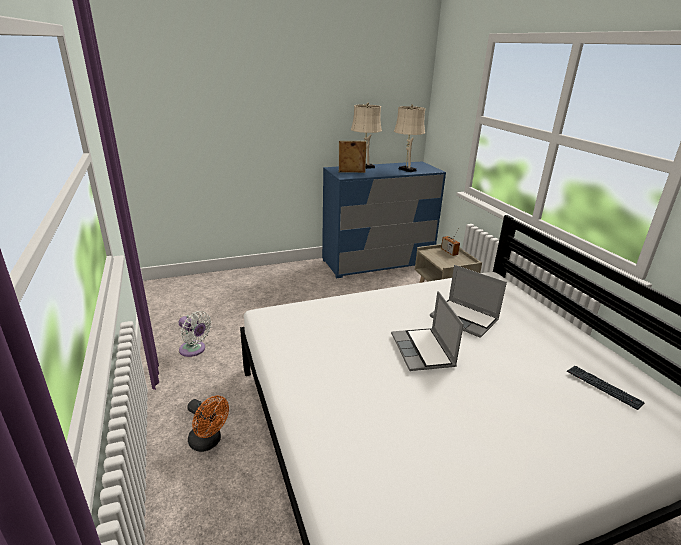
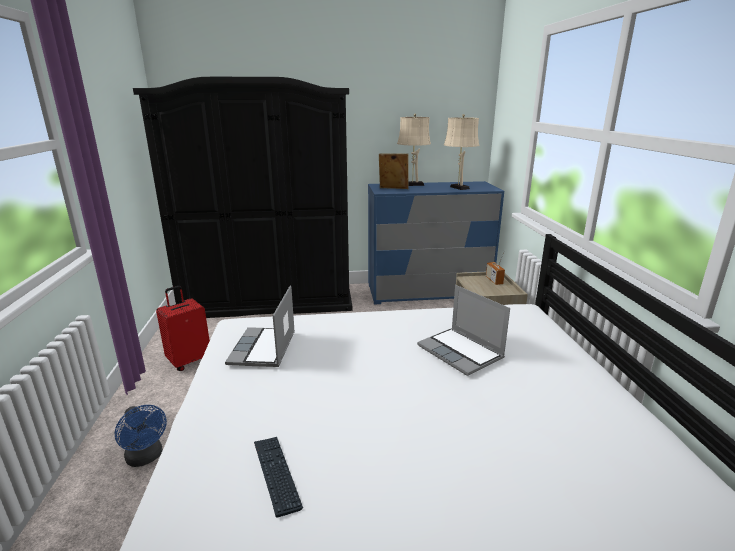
camera: 15 degrees right, 5 degrees down
(194, 350) = (189, 361): white fan -> red suitcase
(209, 442) = (146, 458): orange fan -> blue fan
(236, 283) = (268, 301): none -> black wardrobe
(423, 351) = (384, 383): laptop -> laptop (263, 349)
(603, 387) = (610, 463): keyboard -> keyboard (276, 474)

